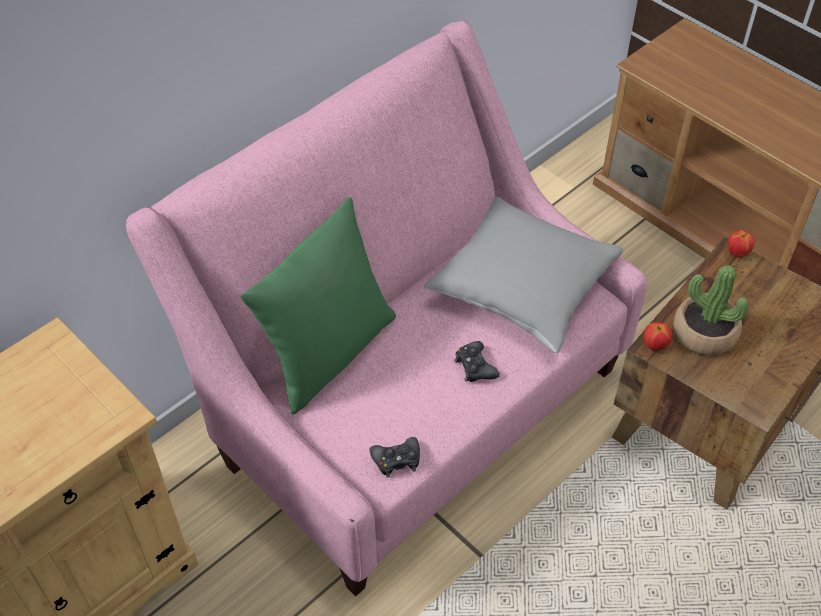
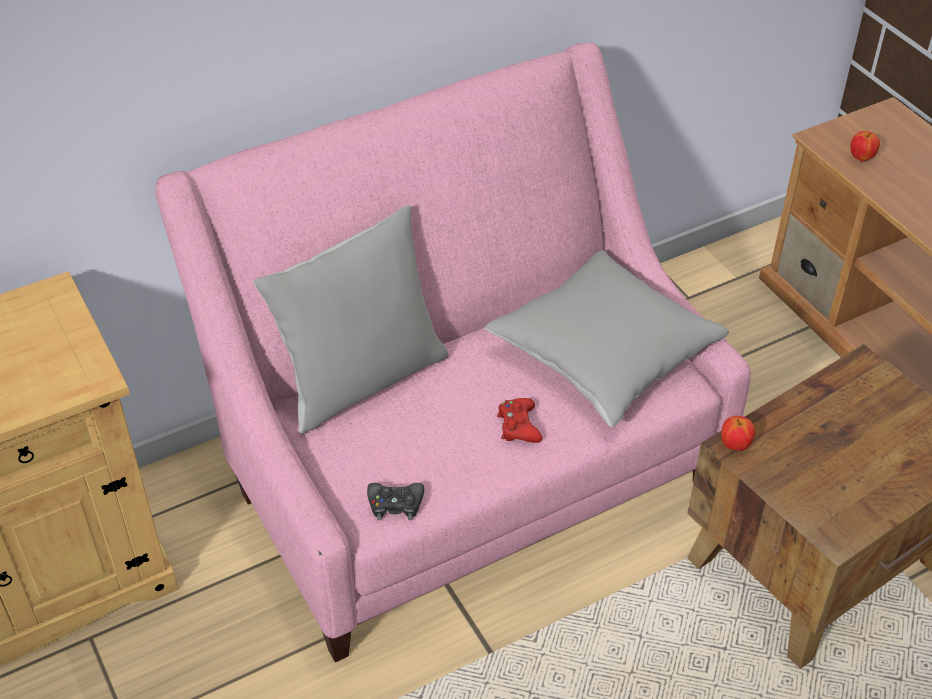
camera: 15 degrees right, 5 degrees down
(328, 353) = (361, 380): green pillow -> grey pillow
(475, 367) = (518, 426): black game controller -> red game controller
(704, 333) = (800, 443): potted plant -> none
(737, 253) = (872, 365): apple -> apple (861, 158)

